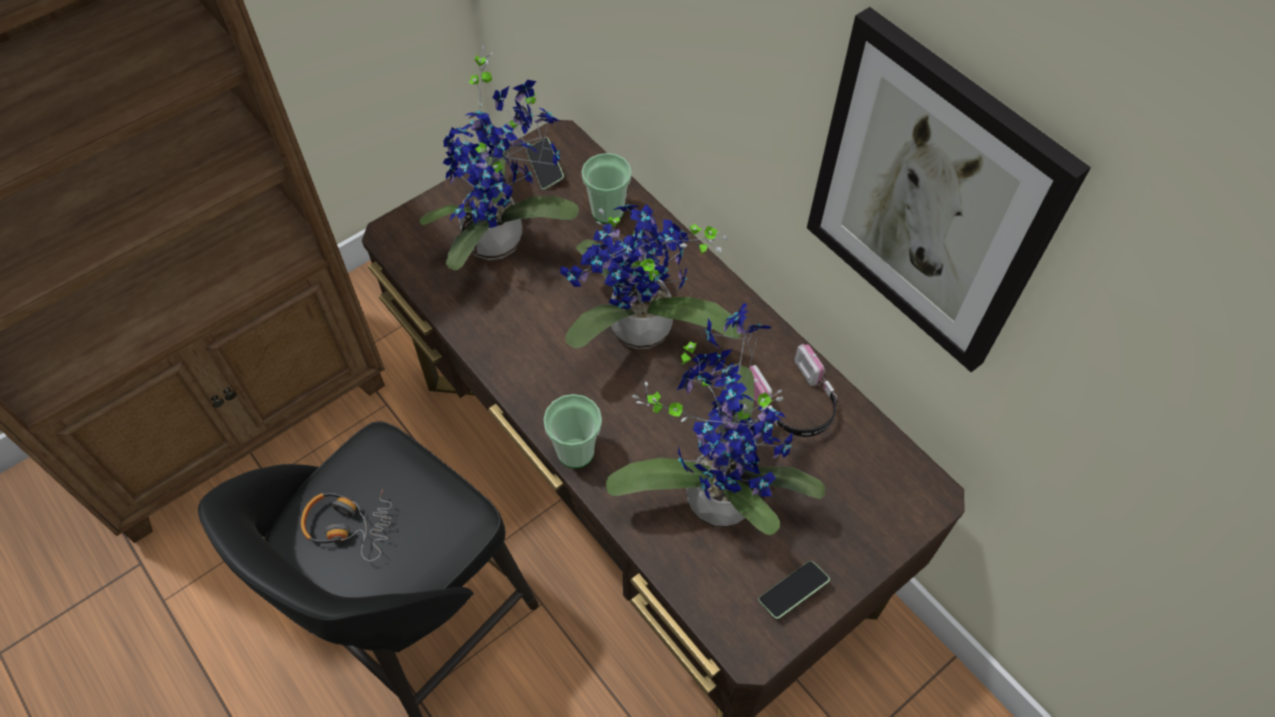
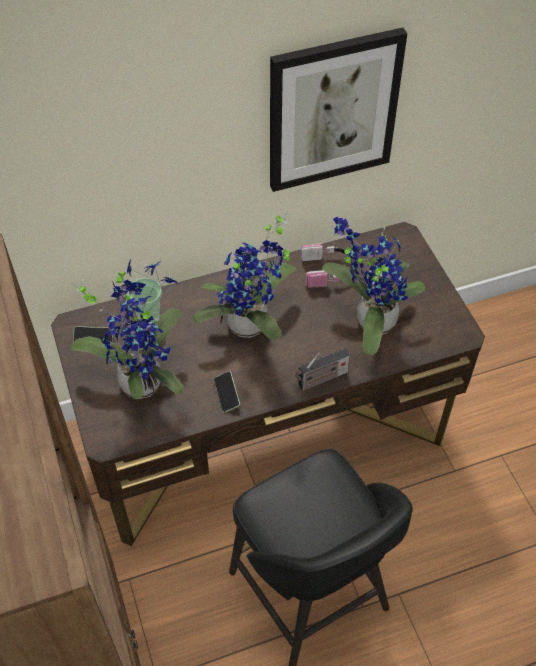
camera: 70 degrees left, 5 degrees down
(349, 525) = (312, 529): headphones -> none
(575, 451) = (321, 380): cup -> radio
(792, 592) = (439, 308): phone -> phone (227, 395)

